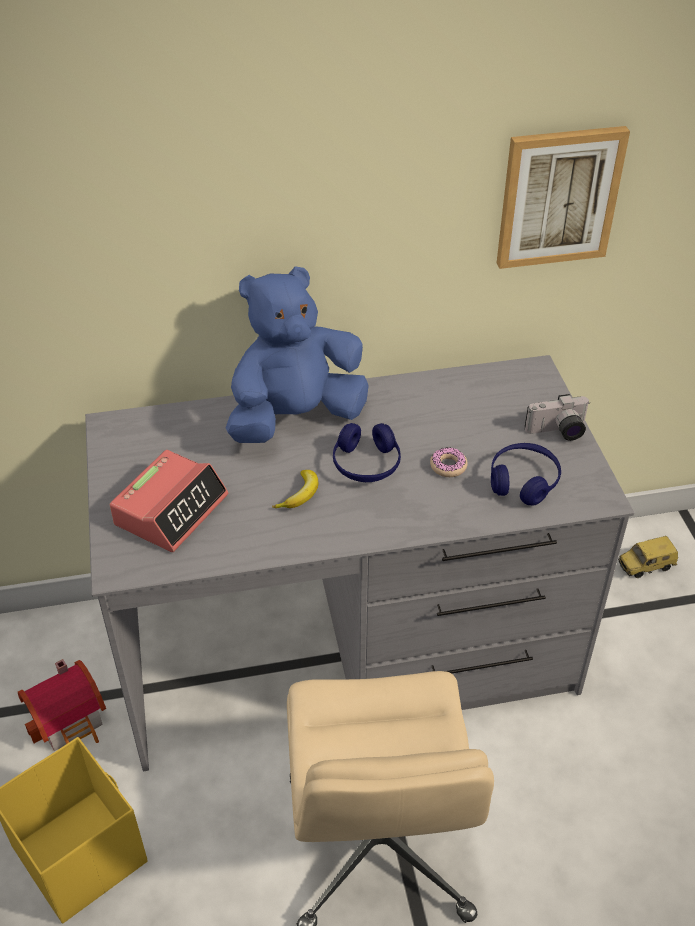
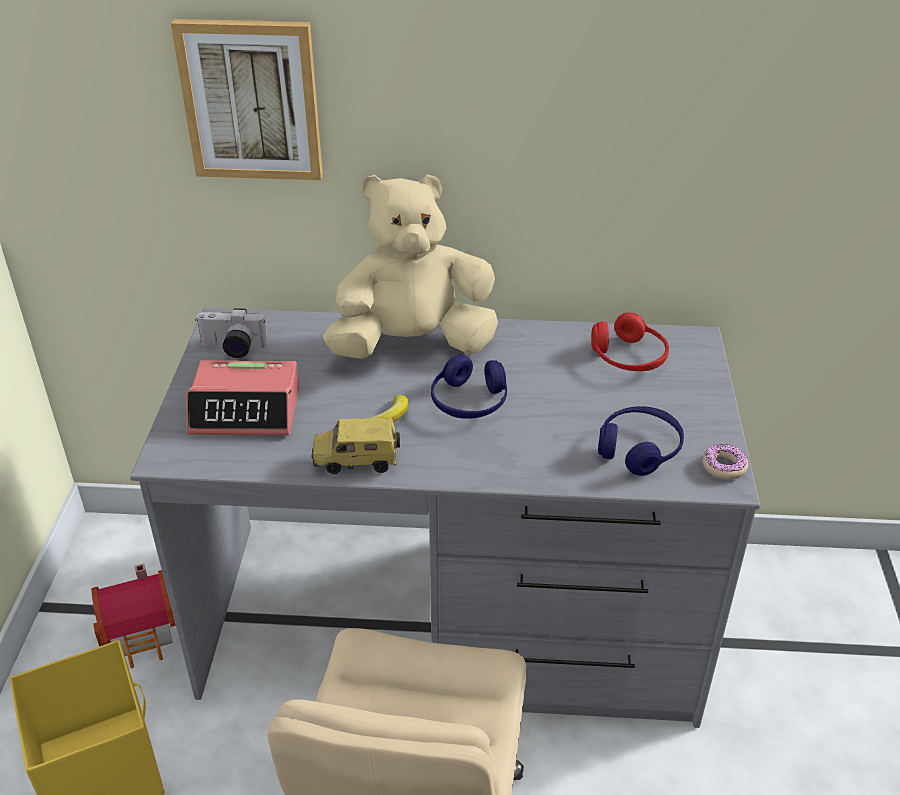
camera: 15 degrees right, 5 degrees down
(171, 509) = (246, 410): alarm clock -> alarm clock turned 45 degrees clockwise
(295, 418) = (413, 344): blue plush toy -> beige plush toy
(448, 466) = (559, 419): donut -> donut (724, 467)
(485, 397) = (628, 357): none -> red headphones
(558, 197) = (737, 137): picture -> picture (251, 100)
(558, 432) = (698, 406): camera -> camera (232, 349)
(646, 567) = (818, 604): toy car -> toy car (356, 463)

